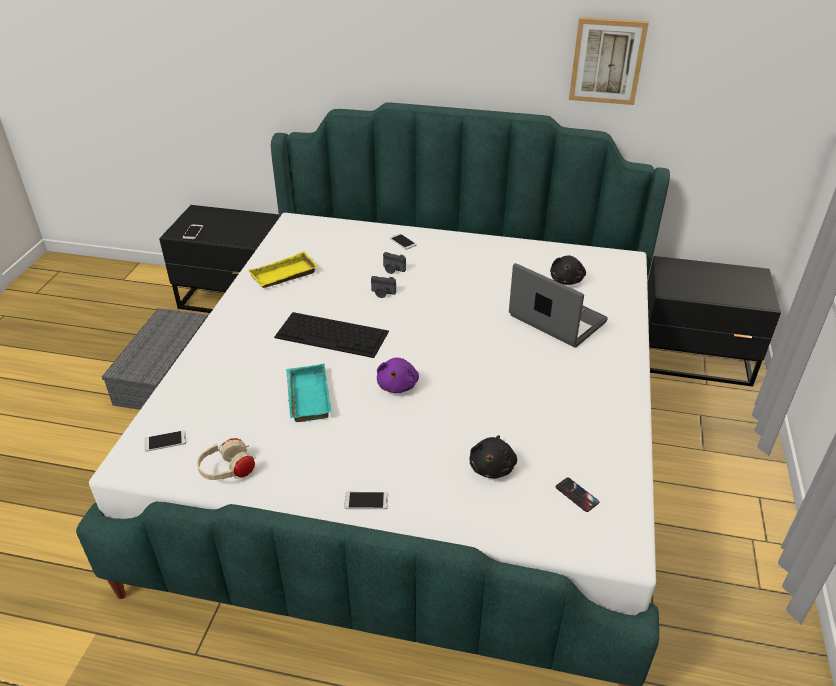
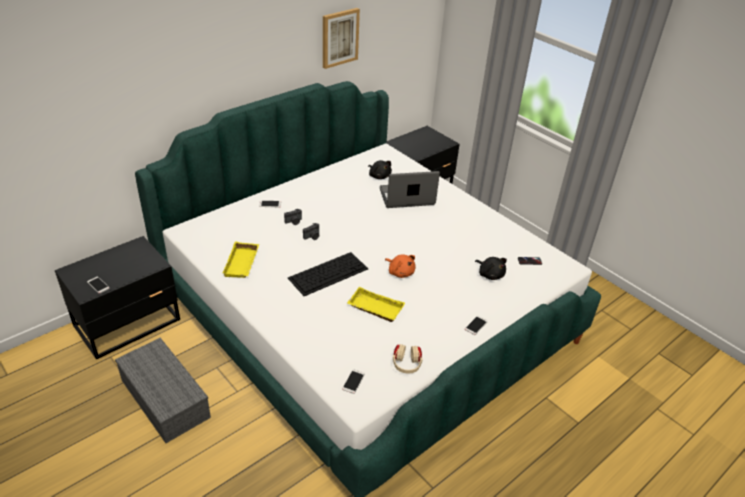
camera: 55 degrees left, 0 degrees up
(306, 397) = (374, 308): turquoise tray -> yellow tray
(398, 385) = (400, 272): purple plush toy -> orange plush toy

